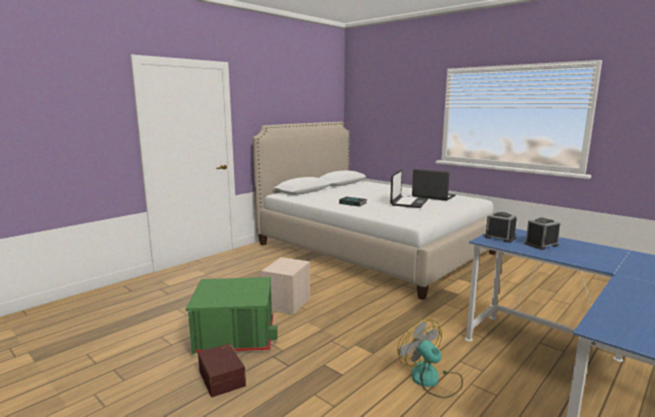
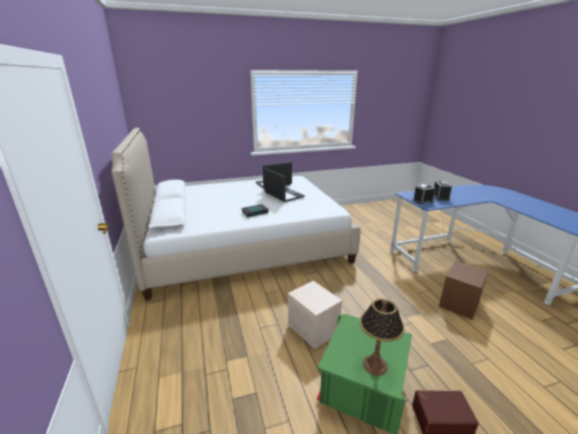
camera: 60 degrees left, 10 degrees up
(215, 296) = (375, 365): none -> table lamp
(431, 380) = (459, 303): fan -> brown storage box

